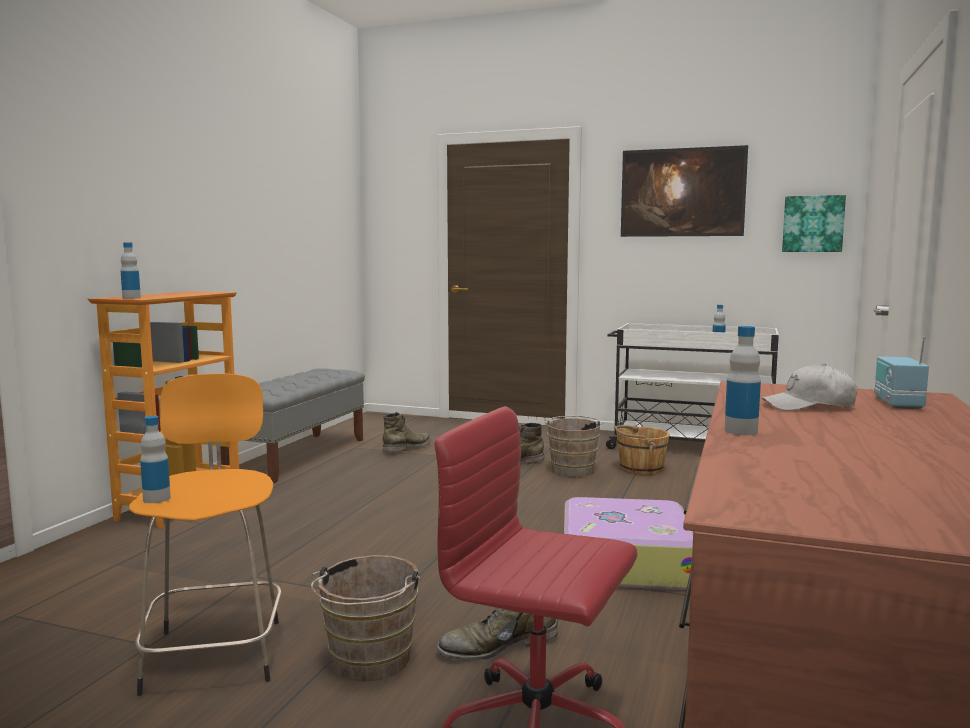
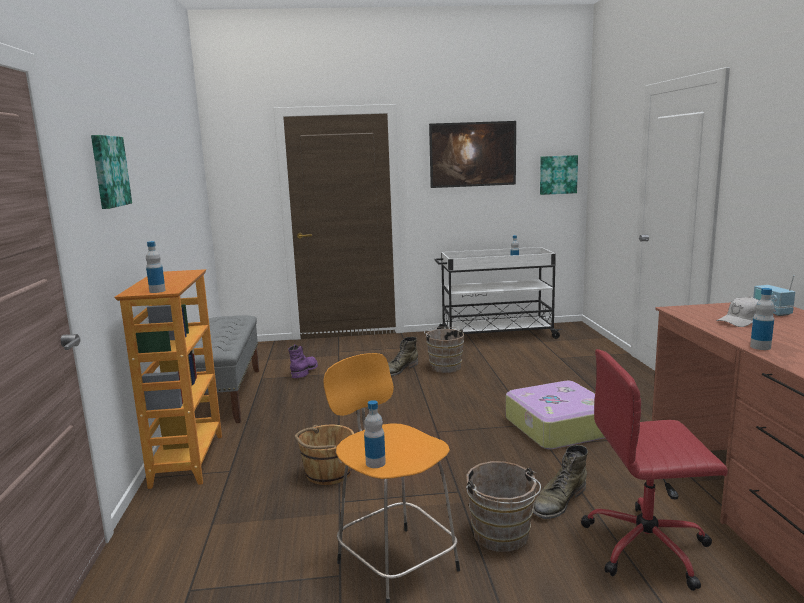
camera: 25 degrees left, 5 degrees up
(120, 170) = (109, 171): none -> picture
(408, 448) = (305, 371): green boot -> purple boot
(640, 468) = (485, 357): brown bucket -> brown bucket (327, 473)

